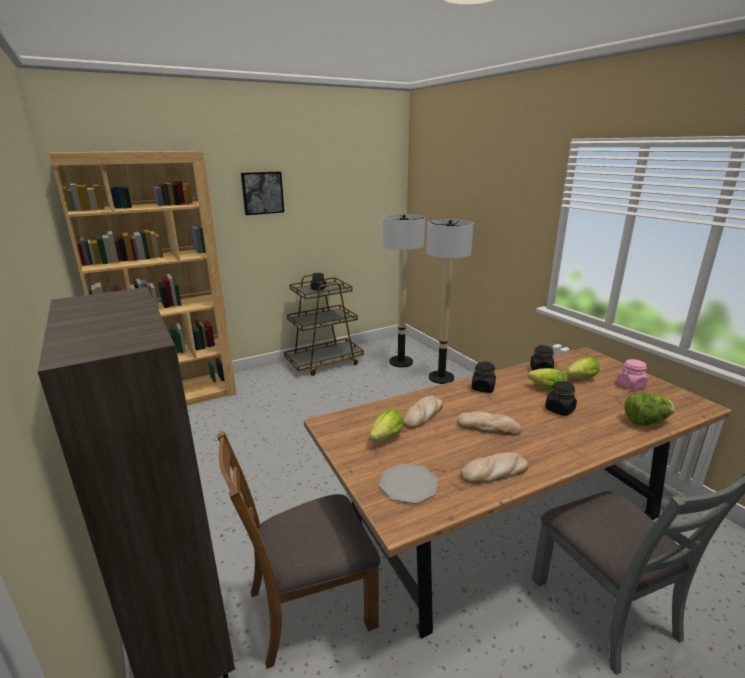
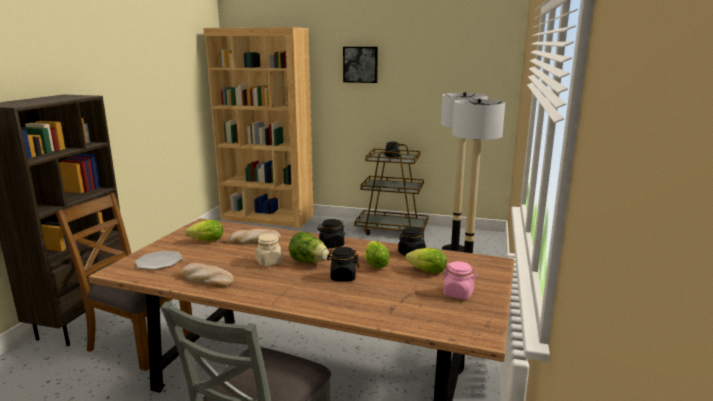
camera: 45 degrees right, 5 degrees down
(488, 427) = (269, 262): bread -> beige jar
(646, 421) = (385, 314): lettuce -> lettuce (309, 262)

